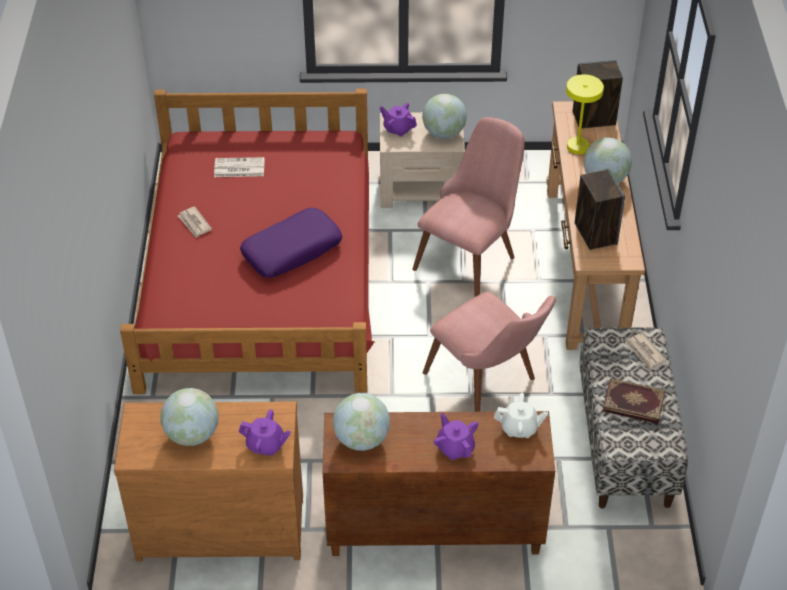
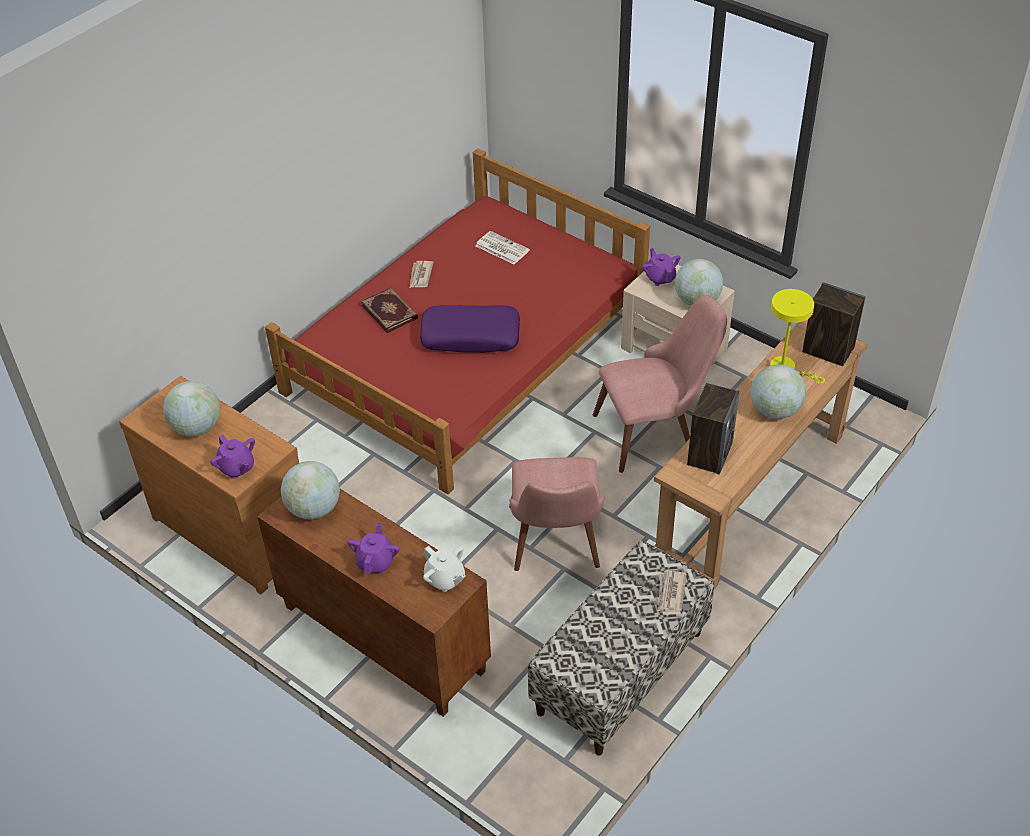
camera: 40 degrees right, 0 degrees up
(633, 401) = (611, 629): book -> book (390, 311)

